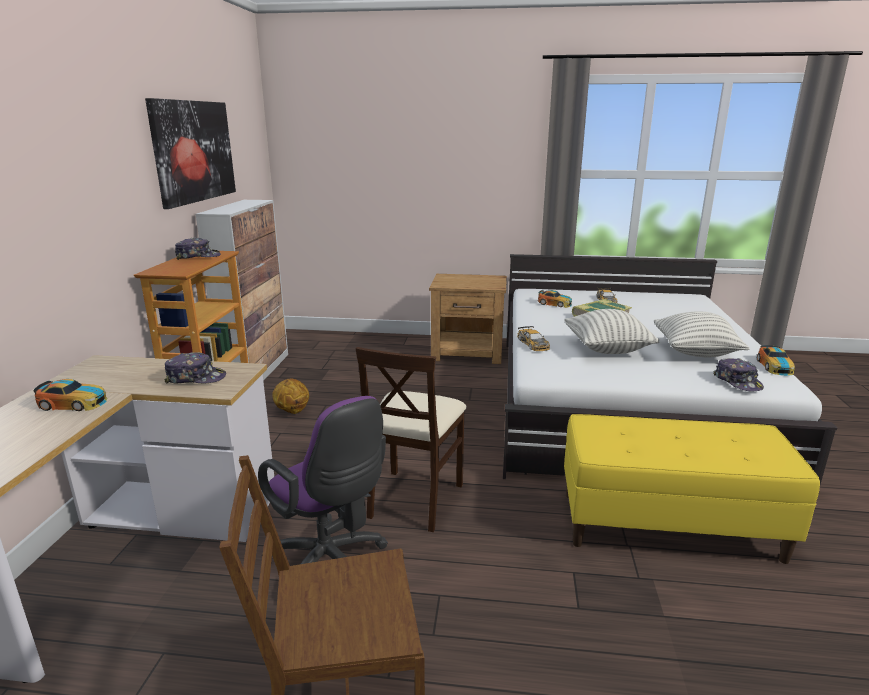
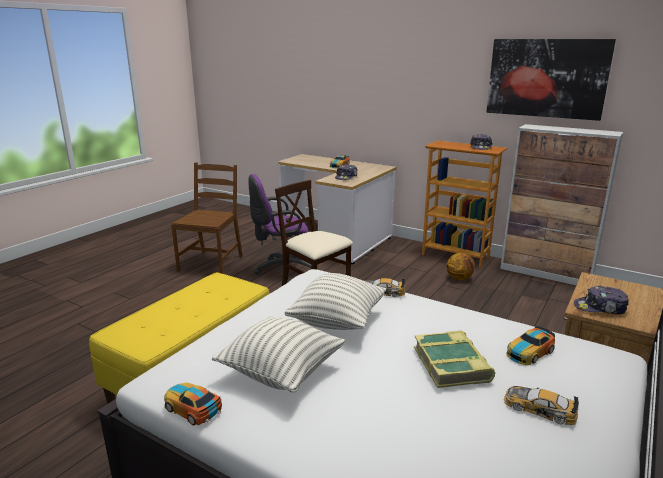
camera: 115 degrees right, 0 degrees up
(738, 382) = (199, 355): cap -> cap (600, 308)

